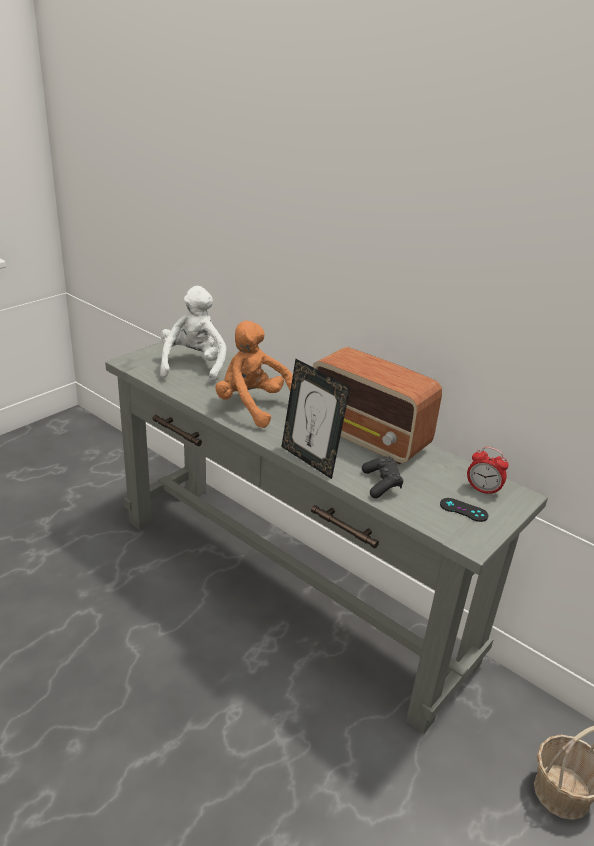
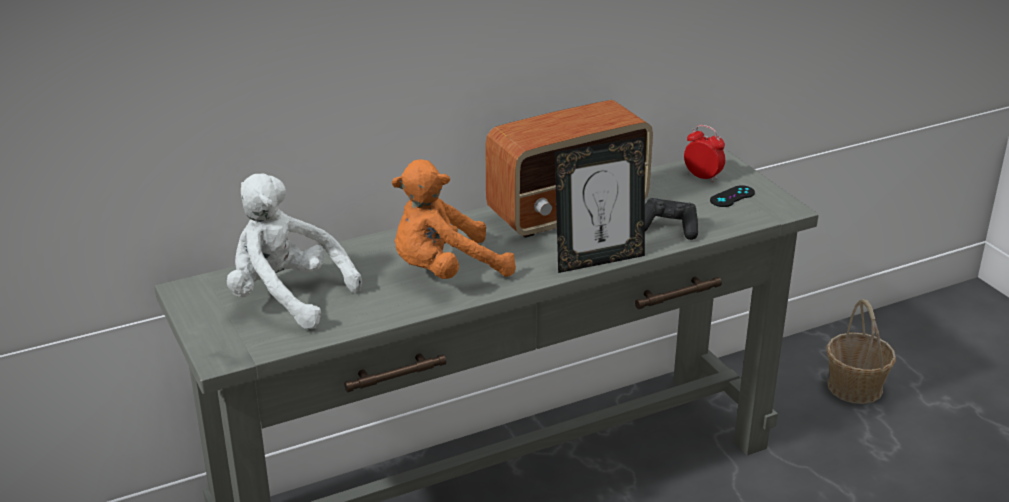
camera: 65 degrees left, 0 degrees up
(483, 490) = (702, 177): alarm clock -> alarm clock turned 105 degrees counterclockwise

